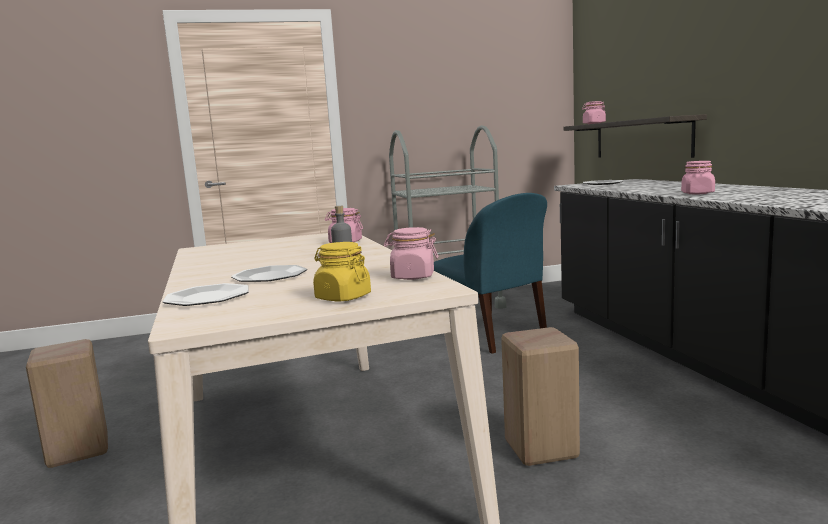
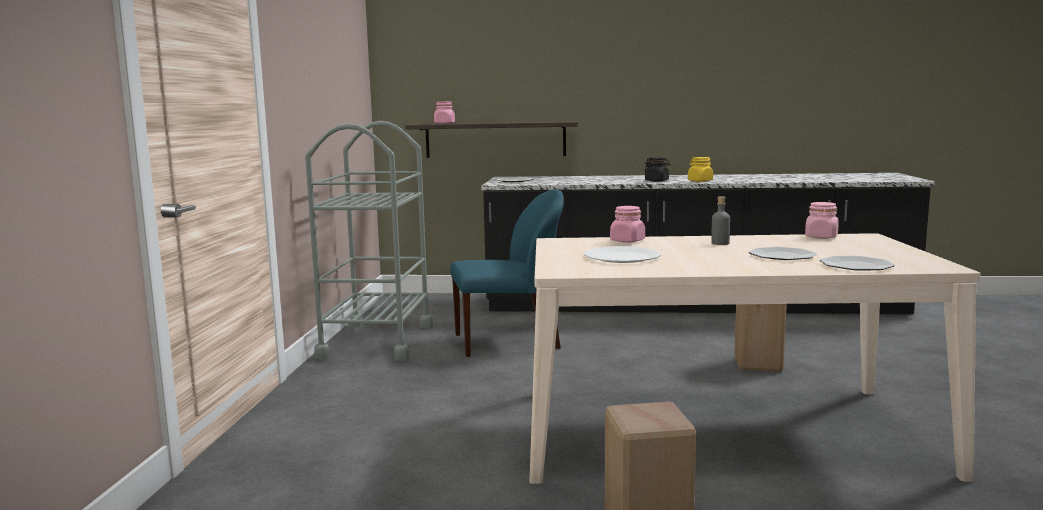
camera: 70 degrees left, 0 degrees up
(259, 250) = (622, 257): none -> white plate
(343, 297) = (878, 247): yellow jar -> yellow jar (700, 181)
(697, 193) = (657, 181): pink jar -> black jar

